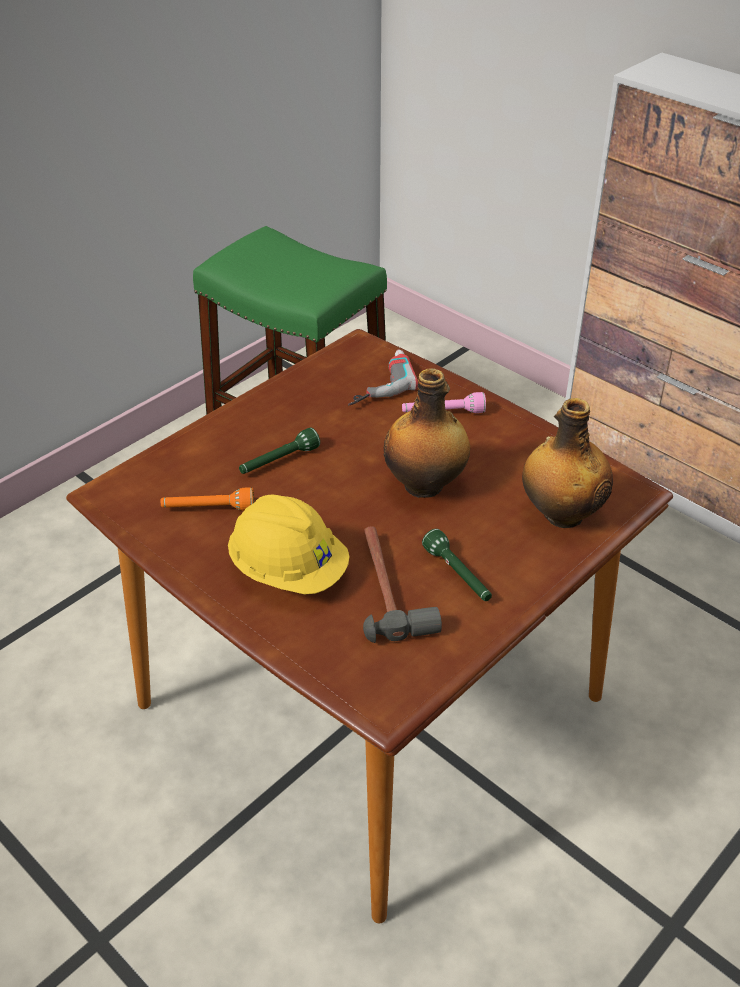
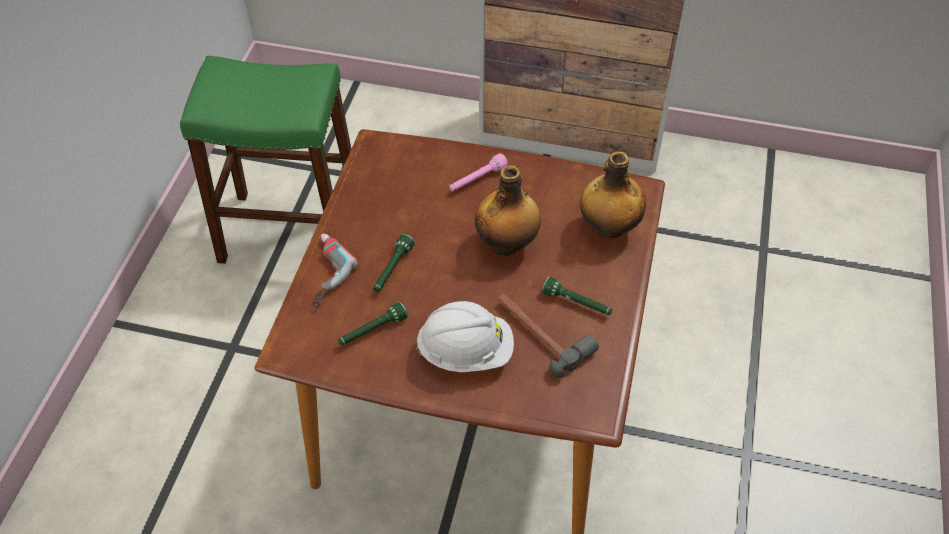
camera: 30 degrees left, 10 degrees up
(208, 509) = (372, 330): orange flashlight -> green flashlight
(288, 570) = (466, 352): yellow hard hat -> white hard hat
(377, 383) = (412, 173): power drill -> power drill (321, 272)

